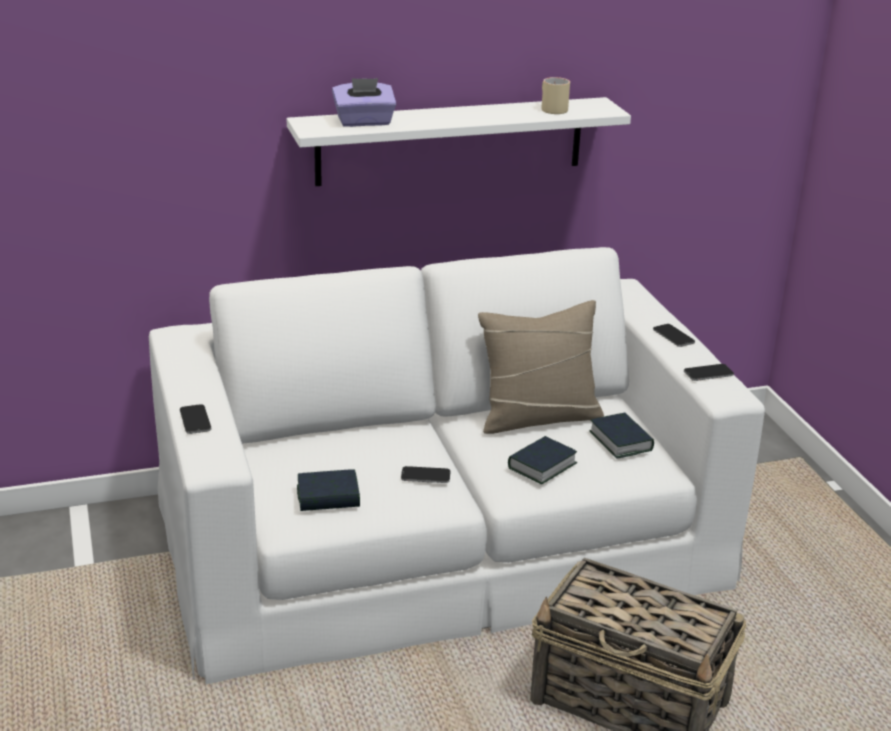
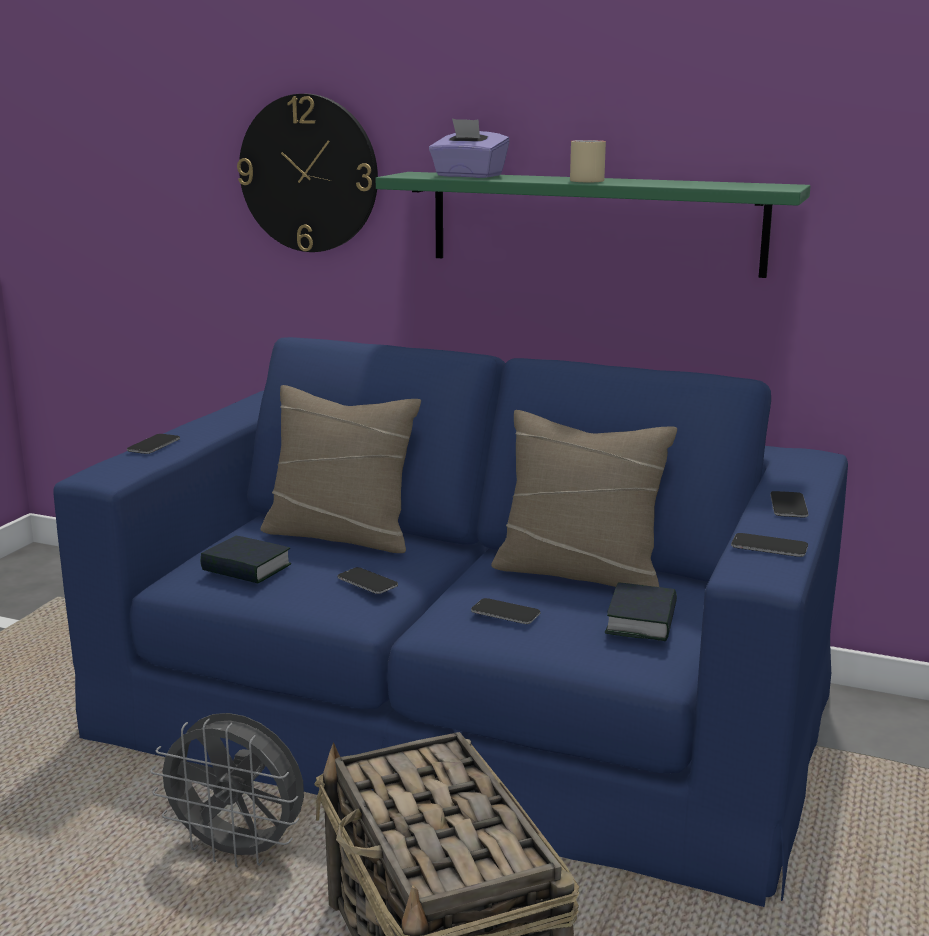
camera: 40 degrees right, 10 degrees down
(186, 128) = (308, 174): none -> wall clock
(344, 443) = (340, 535): none -> beige pillow
(435, 702) = (238, 851): none -> grey fan
(439, 541) = (466, 711): white sofa -> blue sofa
(450, 141) = (594, 222): white shelf -> green shelf
(542, 466) = (505, 613): book -> phone
(550, 108) = (707, 183): beige mug -> beige mug (586, 180)

